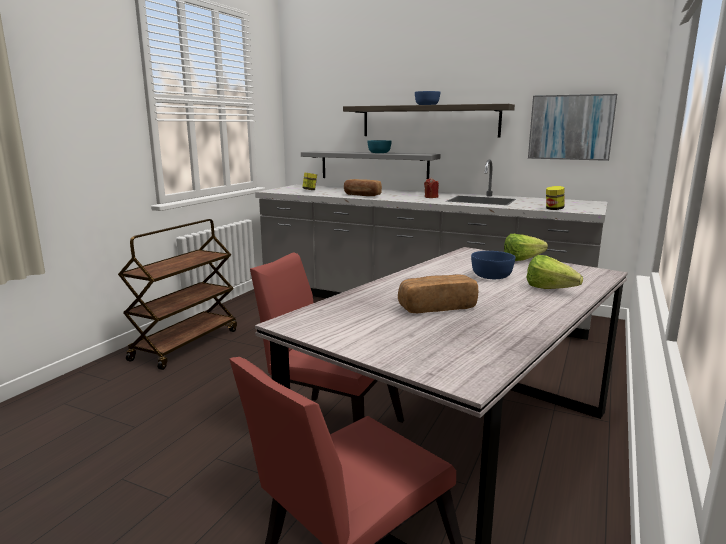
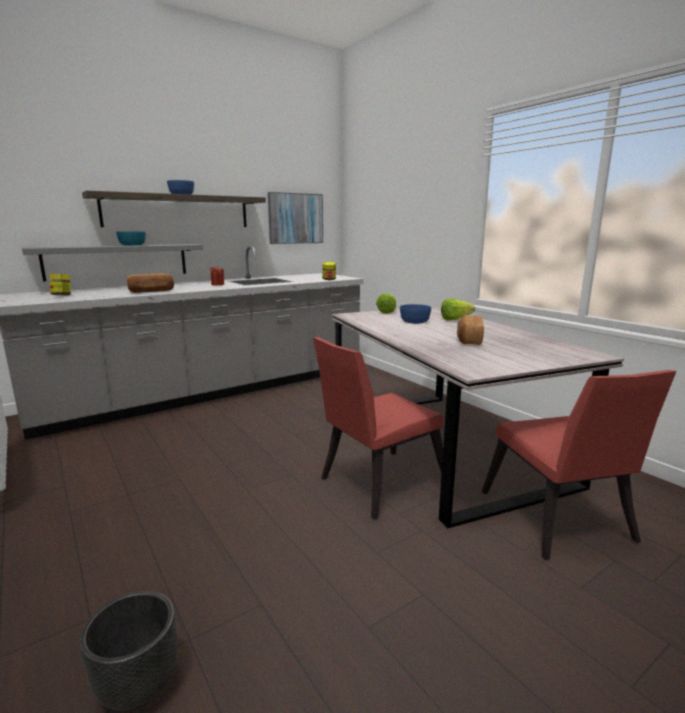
camera: 60 degrees left, 0 degrees up
(61, 414) = (138, 686): none -> black planter
(186, 344) = (80, 529): brown cart -> none

